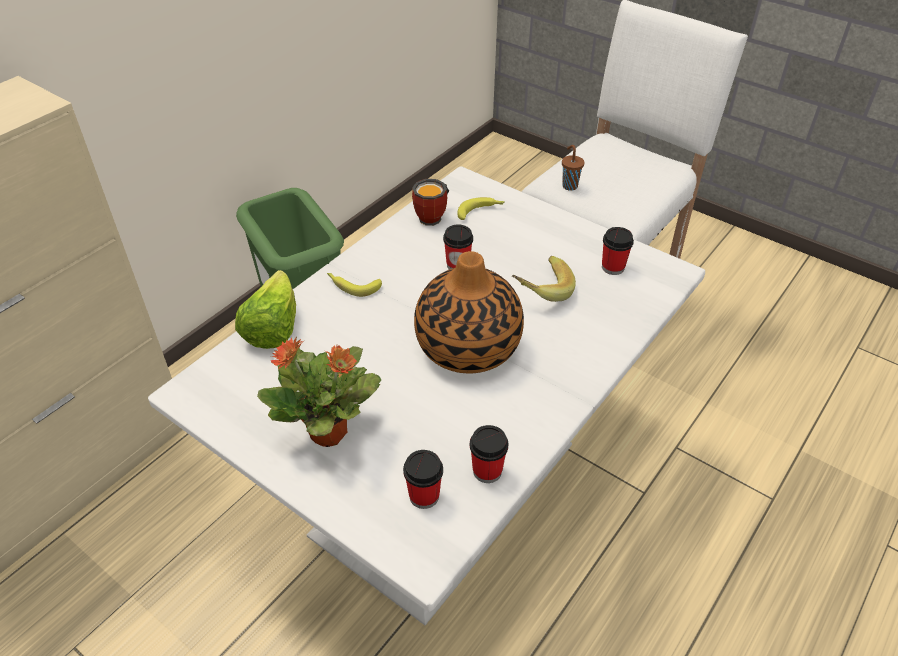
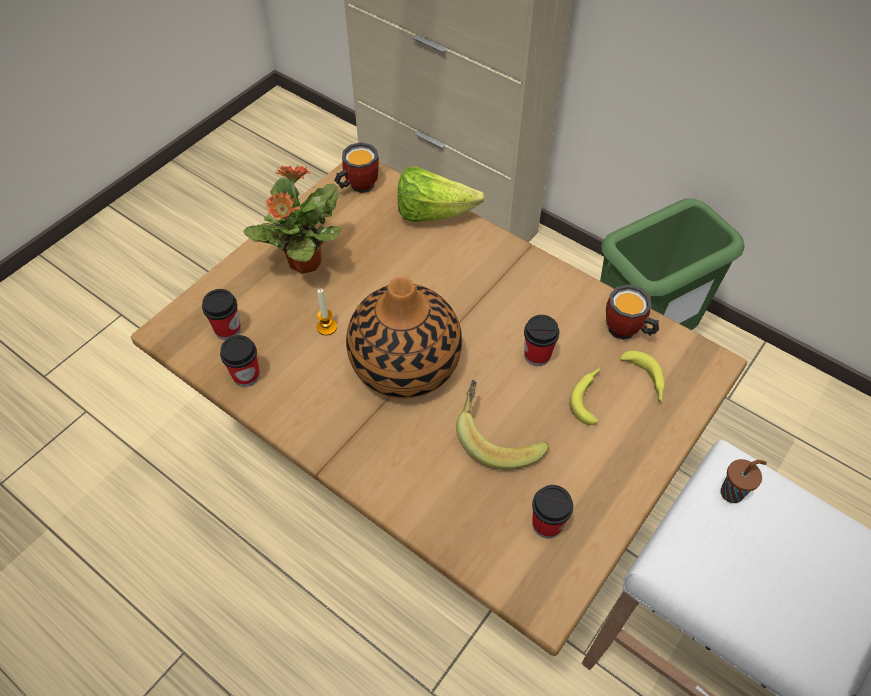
camera: 90 degrees right, 10 degrees up
(213, 392) = (357, 185): none -> mug
(352, 286) = (496, 265): banana -> banana (589, 397)
(423, 407) = (327, 327): none -> candle
(448, 490) = (435, 481): white dining table -> brown dining table

